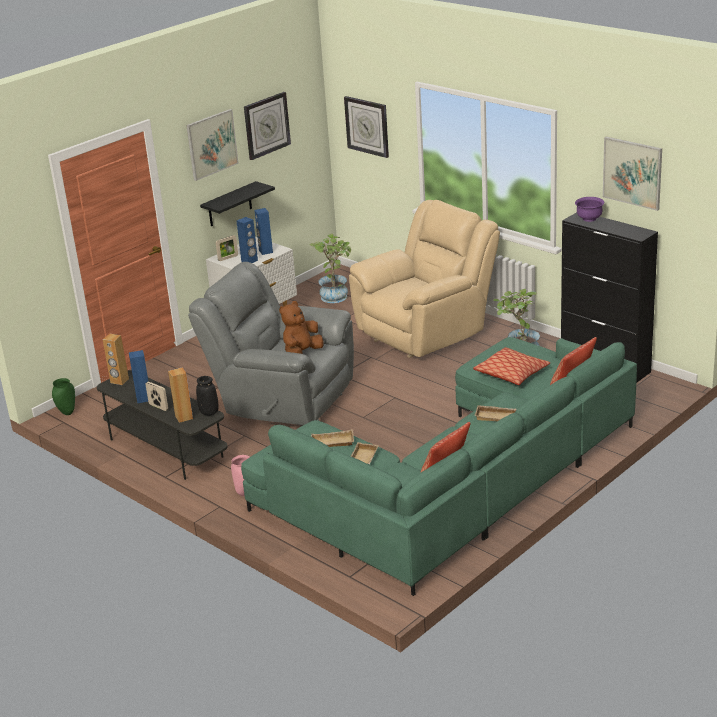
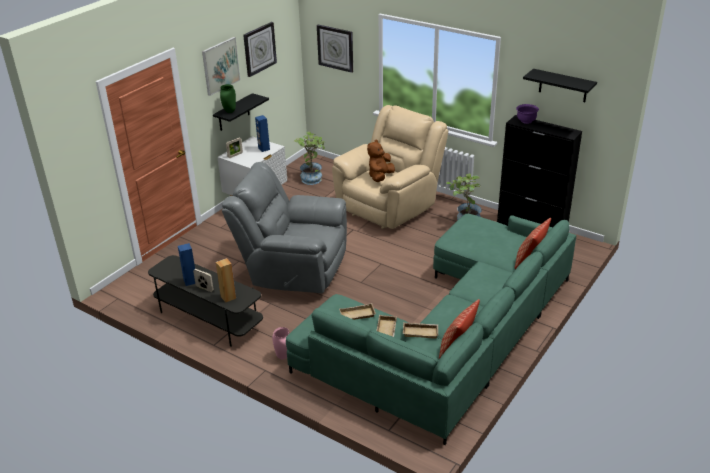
camera: 10 degrees left, 5 degrees up
(67, 413) = (119, 289): green vase -> green vase (230, 111)
(119, 381) = (166, 266): brown speaker -> none
(209, 412) = (248, 292): black vase -> none
(249, 261) = (253, 157): blue speaker -> none
(301, 354) = (311, 235): brown plush toy -> brown plush toy (380, 177)
(497, 416) = (481, 284): beige tray -> beige tray (421, 332)
(512, 374) = (480, 246): pillow -> none
(632, 172) = (563, 86): picture -> black shelf

